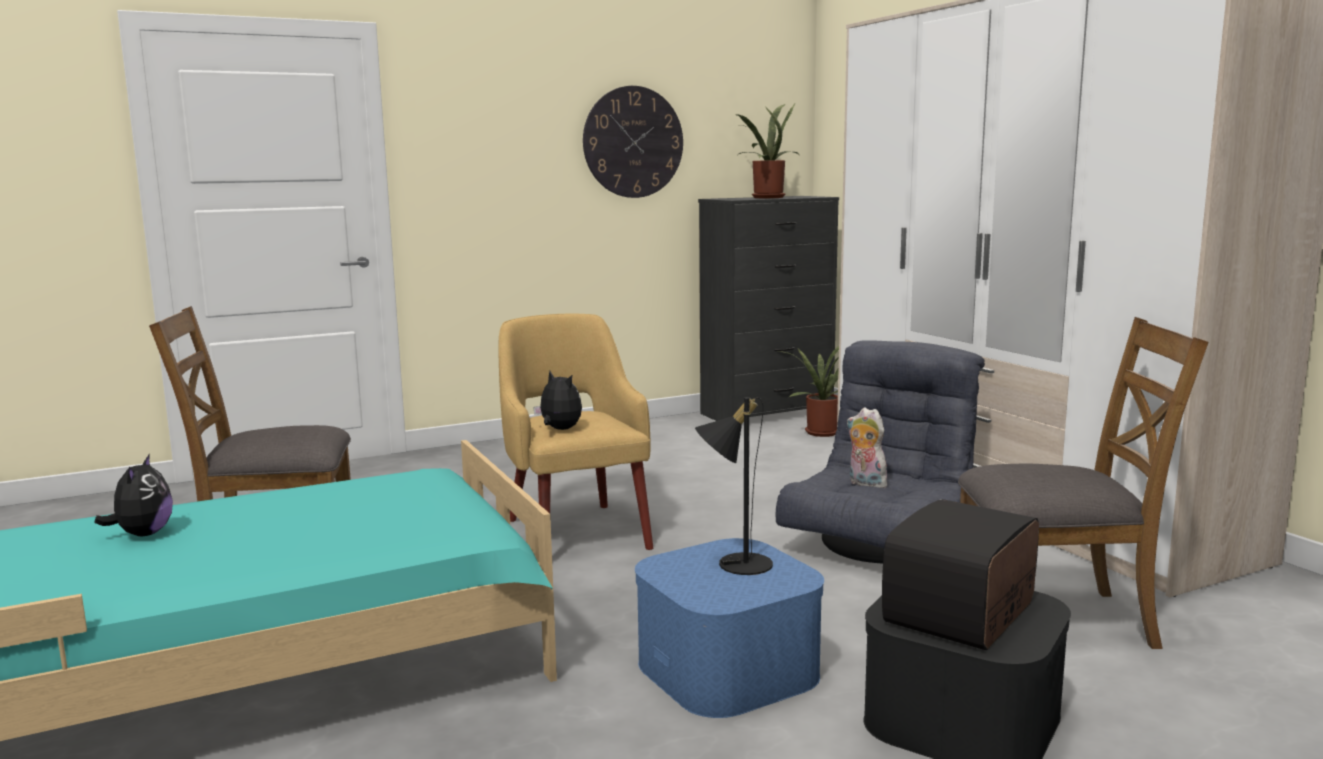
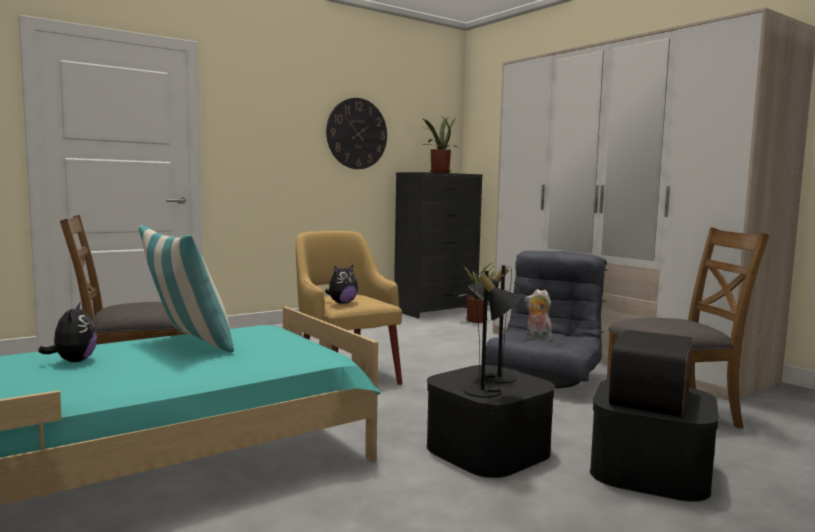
camera: 10 degrees left, 5 degrees down
(305, 506) = (188, 345): none -> pillow
(559, 429) = (342, 303): plush toy -> plush toy turned 105 degrees clockwise
(715, 591) = (489, 392): none -> black table lamp
(728, 668) = (488, 449): blue storage box -> black storage box

